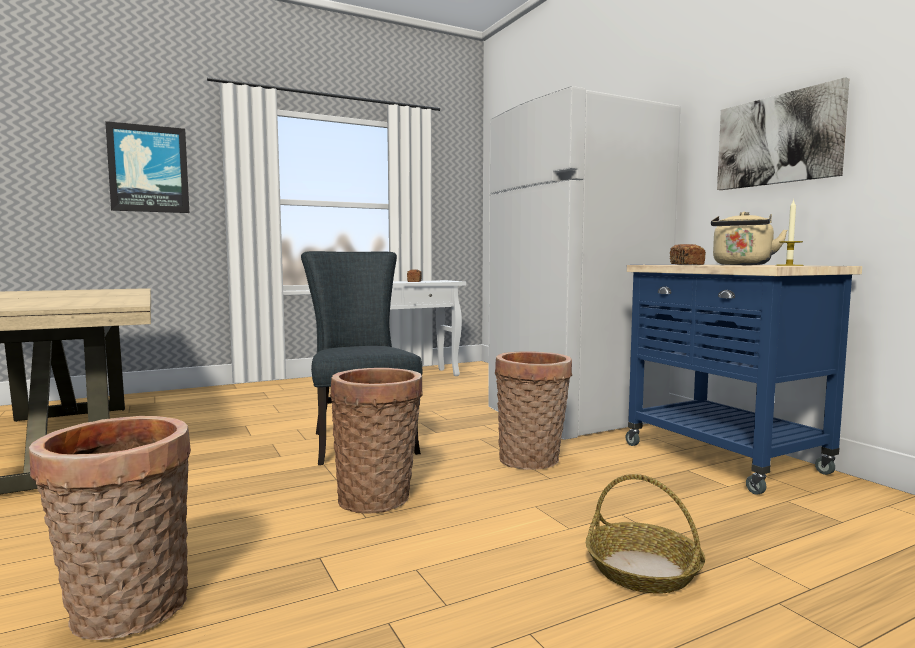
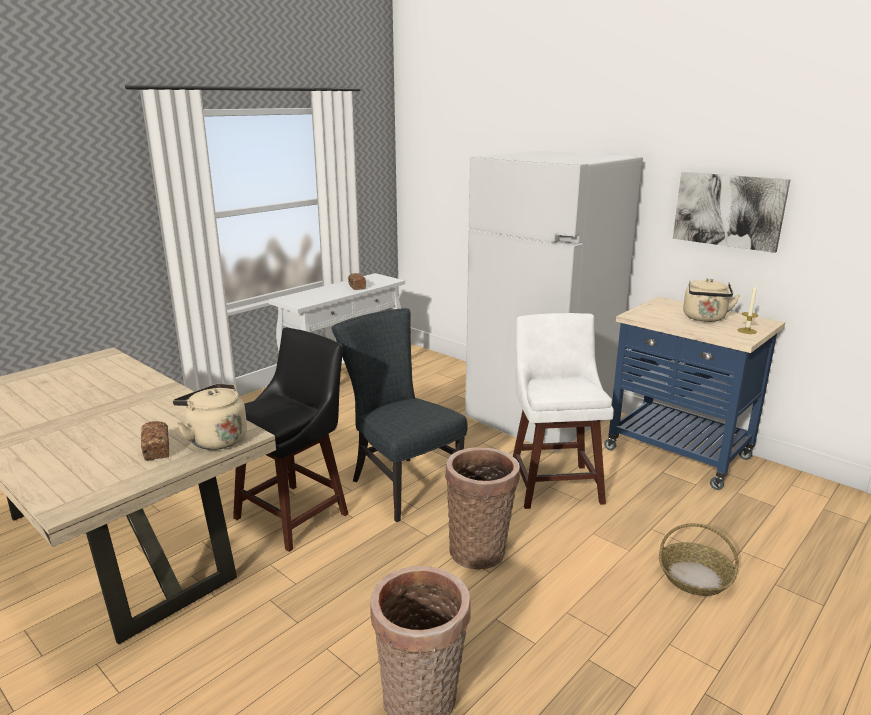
camera: 20 degrees left, 15 degrees up
(96, 304) = (215, 439): none -> beige kettle
(148, 169) = (69, 202): picture -> none
(232, 446) = (296, 513): none -> black chair
(532, 461) = (554, 483): basket -> white chair
(686, 264) = (660, 313): bread -> bread (157, 449)

